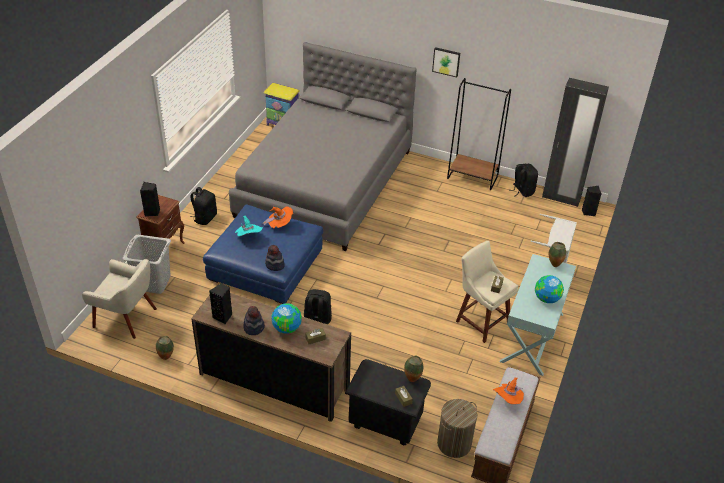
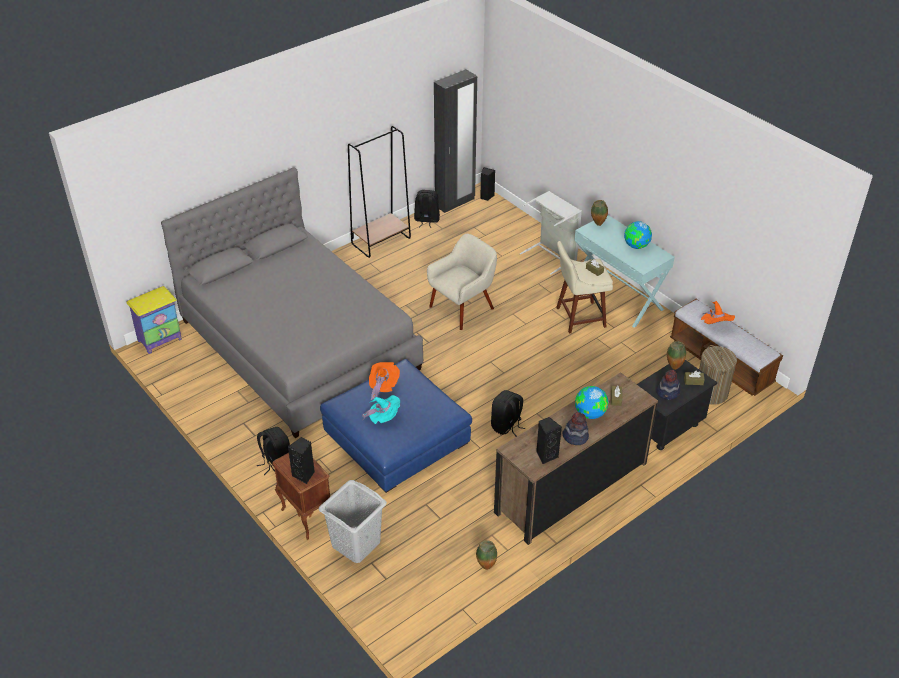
camera: 60 degrees left, 0 degrees up
(126, 317) = (398, 586): beige armchair -> beige armchair (463, 307)
(274, 265) = (445, 412): hat -> hat (668, 393)
(446, 61) = (319, 140): picture -> none

